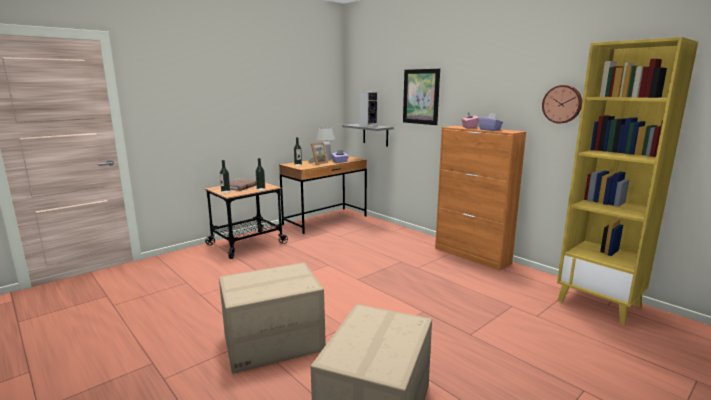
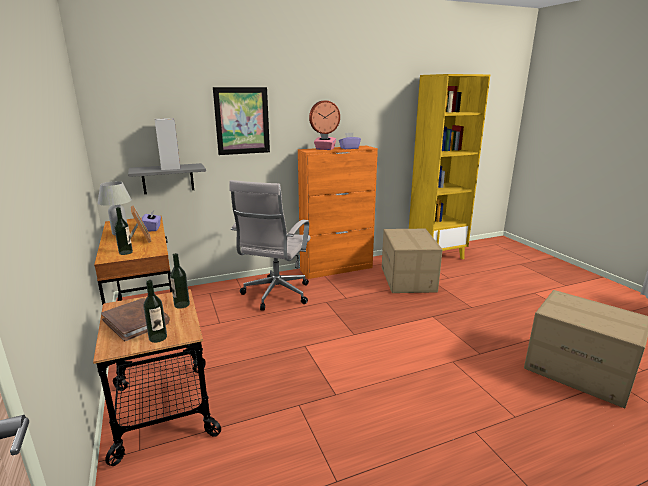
camera: 70 degrees left, 5 degrees up
(273, 343) = (482, 414): cardboard box -> cardboard box (408, 279)
(392, 243) = (275, 295): none -> white office chair
(562, 104) = (387, 119): wall clock -> wall clock (324, 117)

